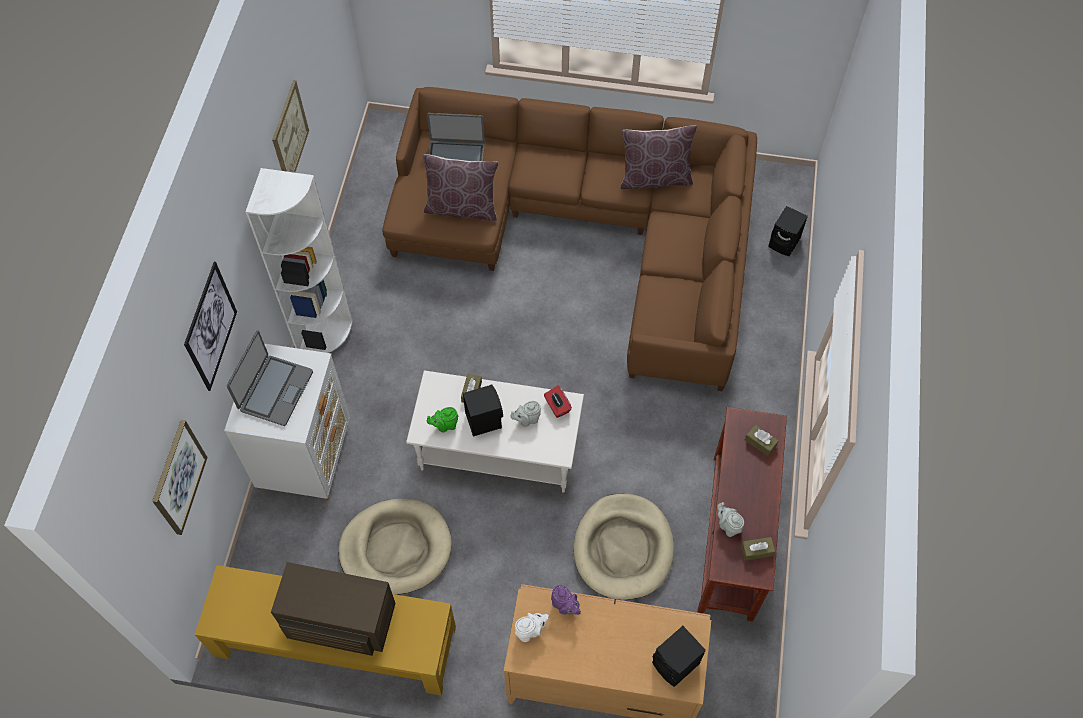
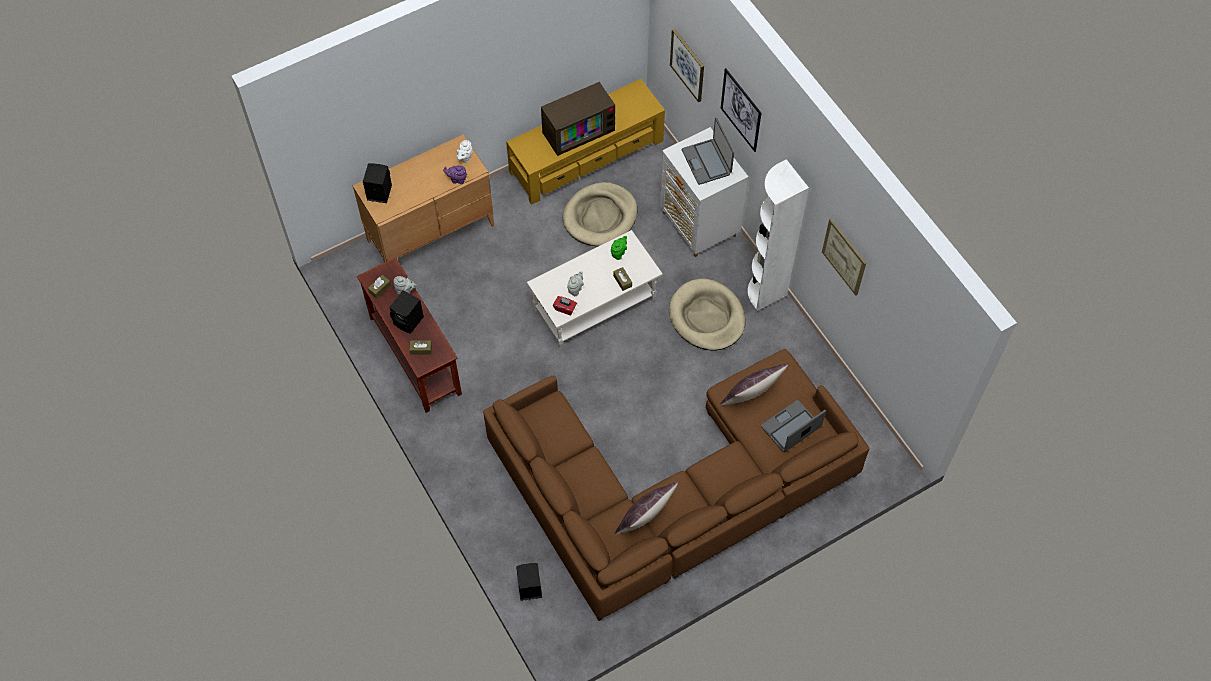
camera: 140 degrees right, 0 degrees up
(483, 419) = (600, 271): black speaker -> black speaker (409, 321)
(623, 548) = (474, 305): beige dog bed -> beige dog bed (707, 317)

